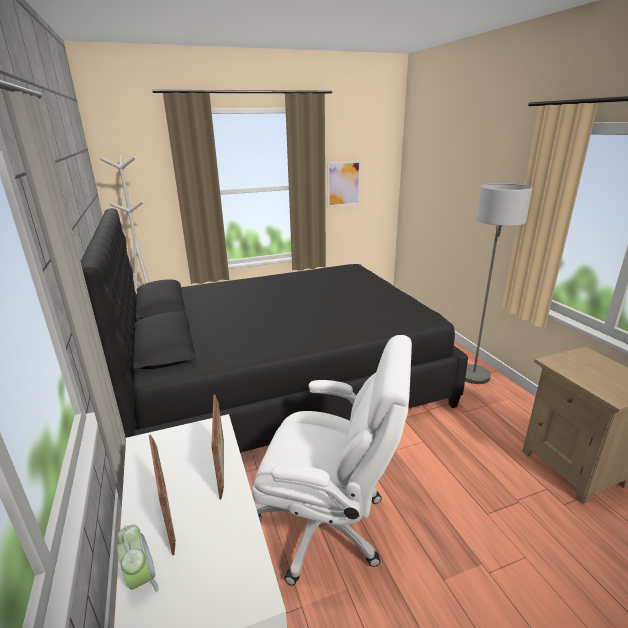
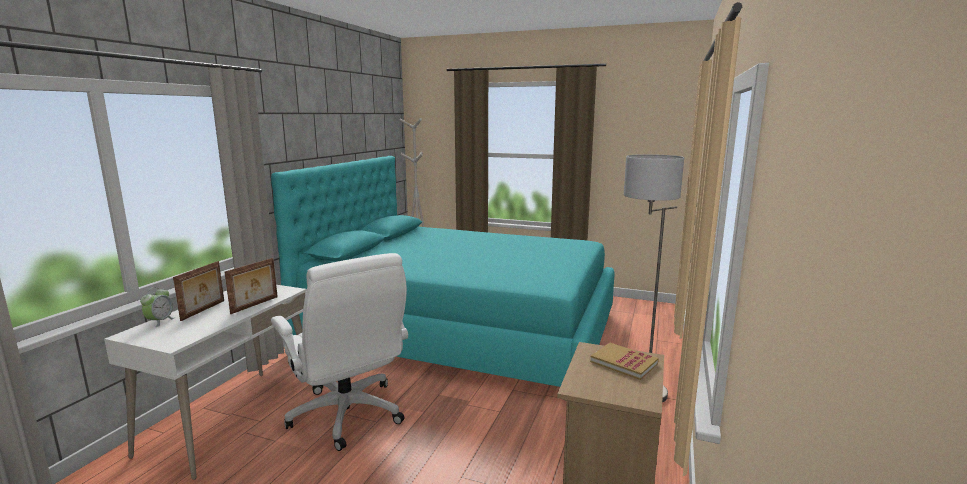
camera: 40 degrees right, 10 degrees down
(282, 383) = (461, 330): black bed -> turquoise bed
(343, 184) = (621, 158): picture -> none
(587, 363) = (624, 363): none -> book

